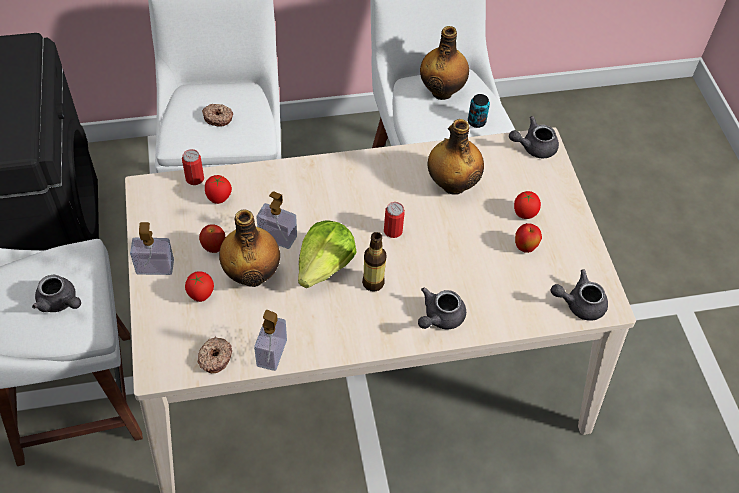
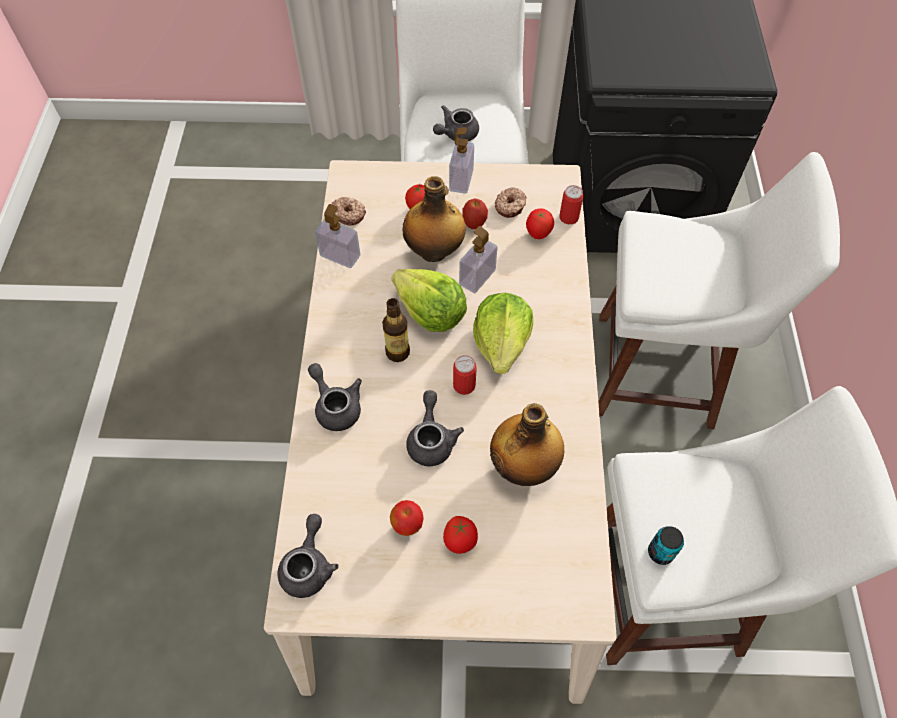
camera: 105 degrees right, 5 degrees up
(218, 118) = (680, 263): donut -> donut (510, 206)
(345, 211) = (502, 343): none -> lettuce
(442, 91) = (724, 521): bottle -> none
(533, 147) = (578, 592): grey teapot -> grey teapot (431, 439)

